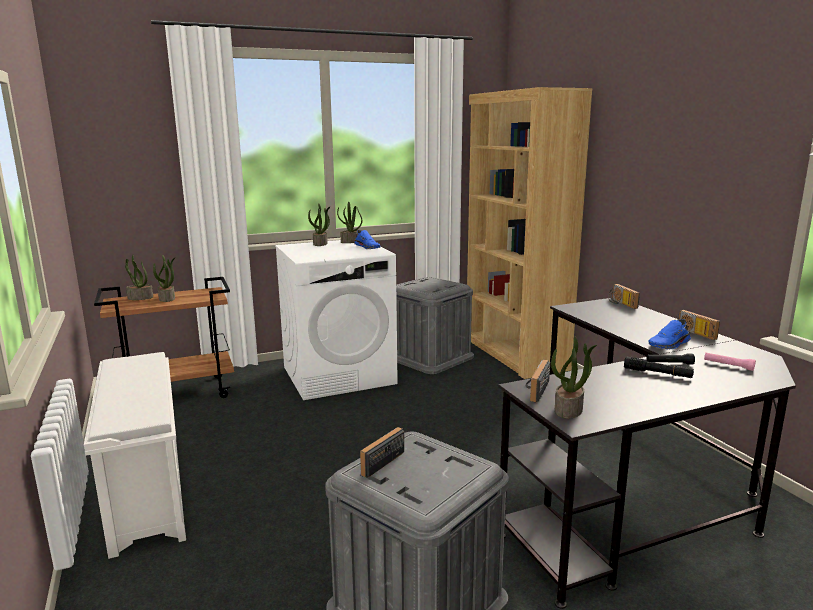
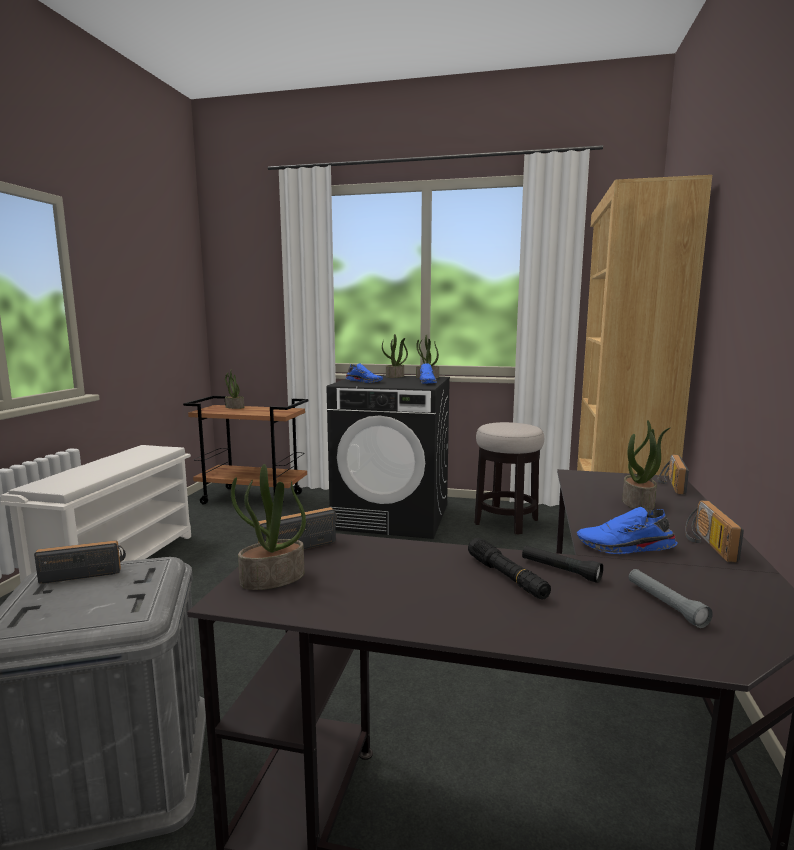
camera: 35 degrees right, 5 degrees down
(167, 299) = (248, 410): potted plant -> potted plant (639, 503)
(313, 253) = (364, 381): none -> blue shoe
(339, 375) = (393, 516): white washing machine -> black washing machine
(430, 357) = (506, 522): grey storage box -> stool
(728, 365) = (665, 604): pink flashlight -> grey flashlight

